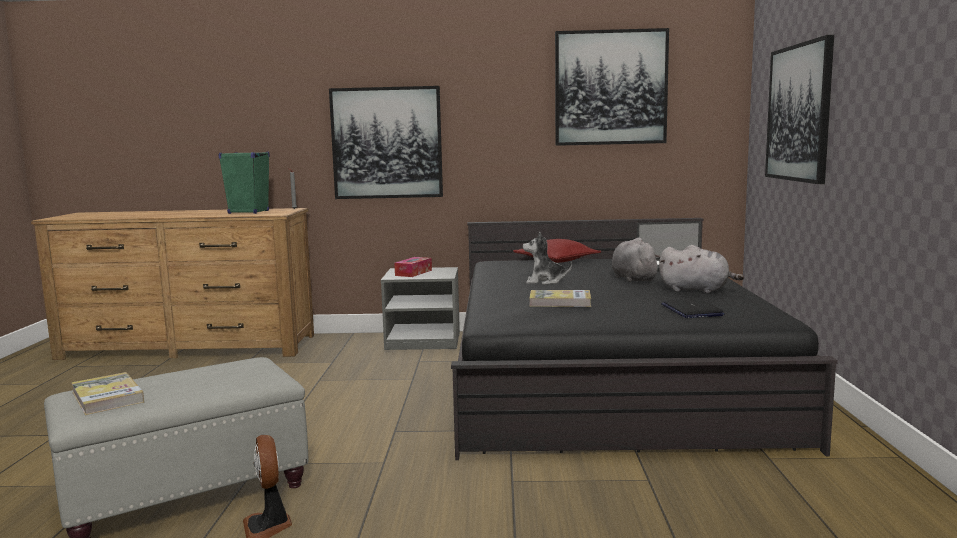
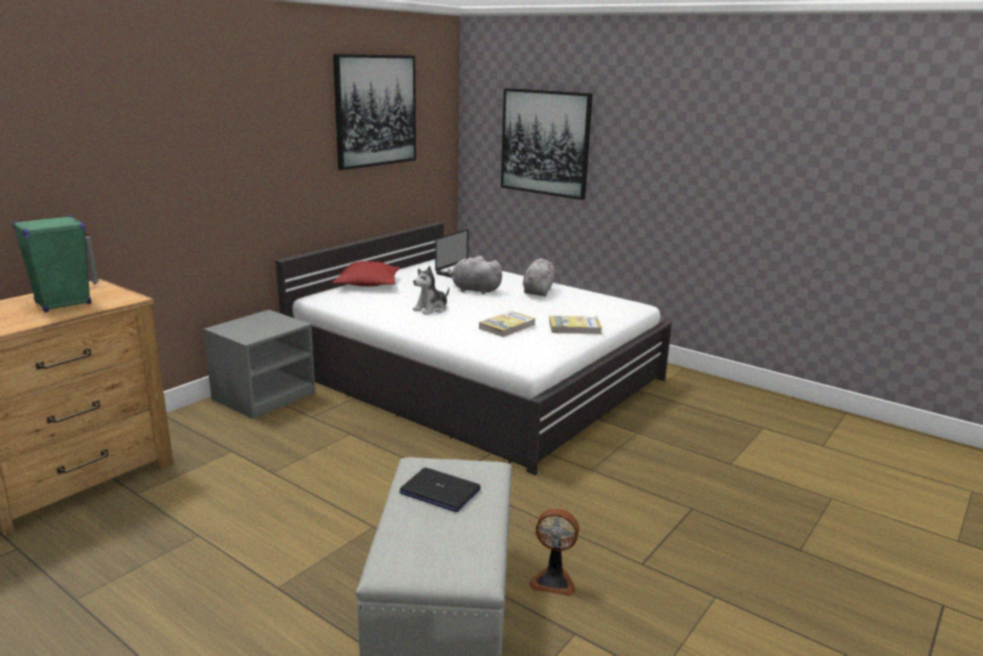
camera: 55 degrees left, 10 degrees up
(107, 397) = (430, 550): book -> book (574, 327)
(387, 143) = (183, 183): picture -> none
(413, 273) = (251, 328): tissue box -> none
(605, 378) = (474, 376): black bed -> white bed
(691, 310) = (583, 310): laptop -> laptop (439, 491)
(697, 290) = (538, 291): grey plush toy -> grey plush toy turned 45 degrees counterclockwise

